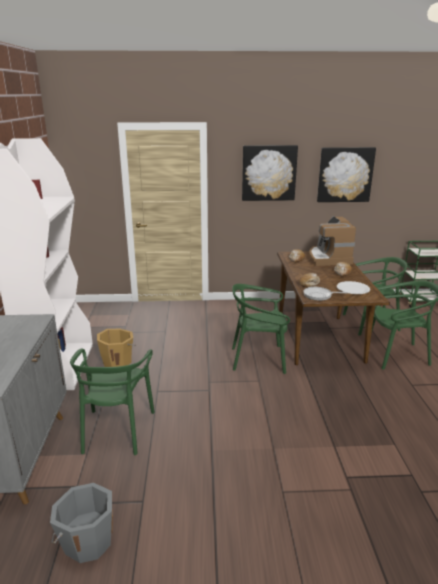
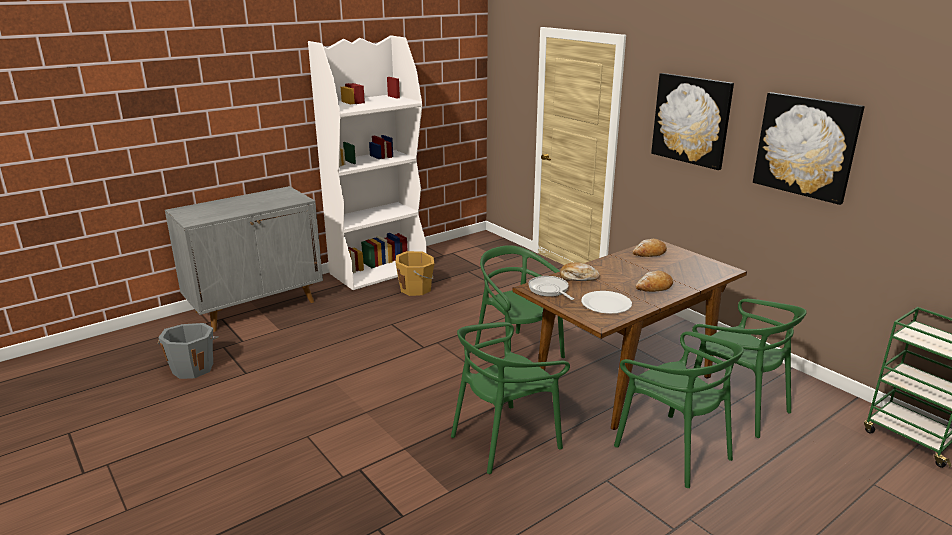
camera: 55 degrees right, 0 degrees up
(117, 430) = (318, 329): green chair -> green chair (505, 439)
(328, 258) = (692, 269): coffee machine -> none

